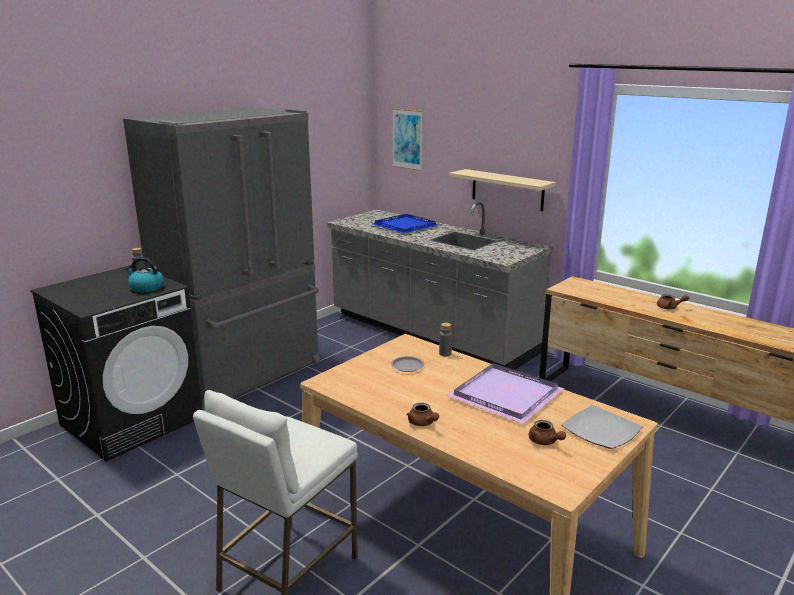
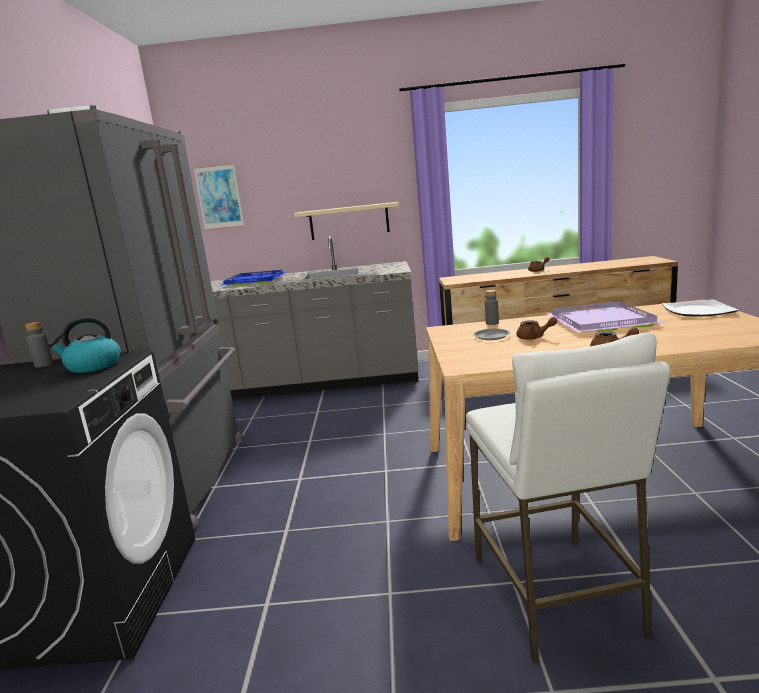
camera: 40 degrees left, 5 degrees down
(545, 442) = (698, 326): brown teapot -> brown teapot (534, 337)

